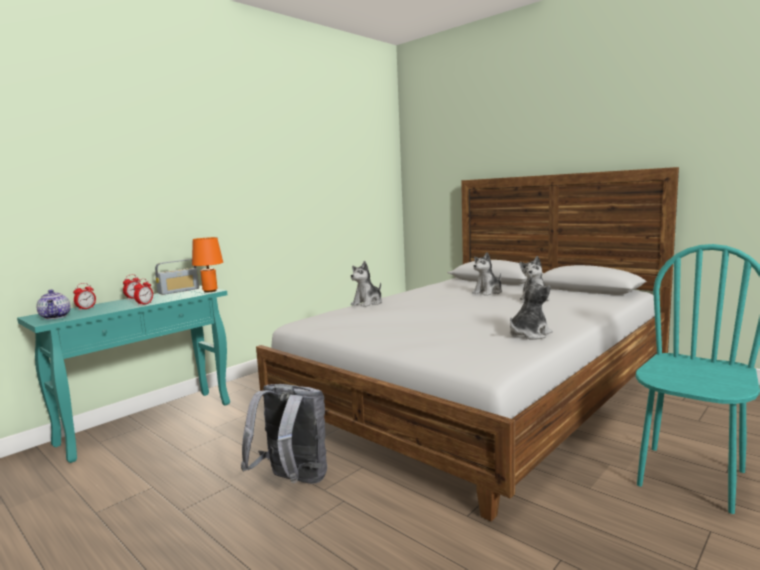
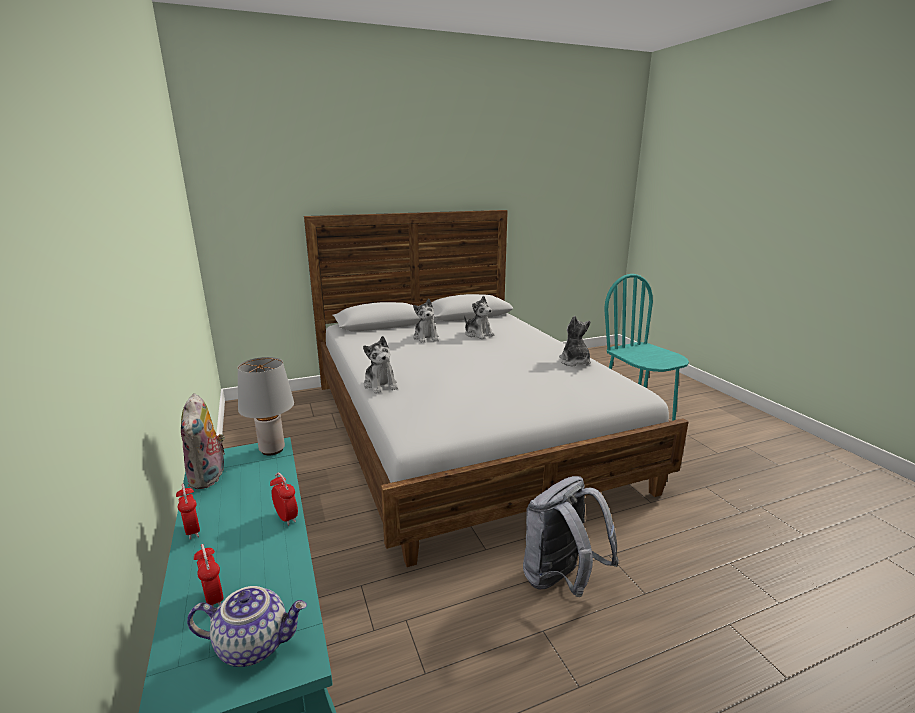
camera: 65 degrees left, 10 degrees up
(179, 291) = (209, 477): radio -> plush toy
(210, 291) = (271, 449): orange table lamp -> grey table lamp

